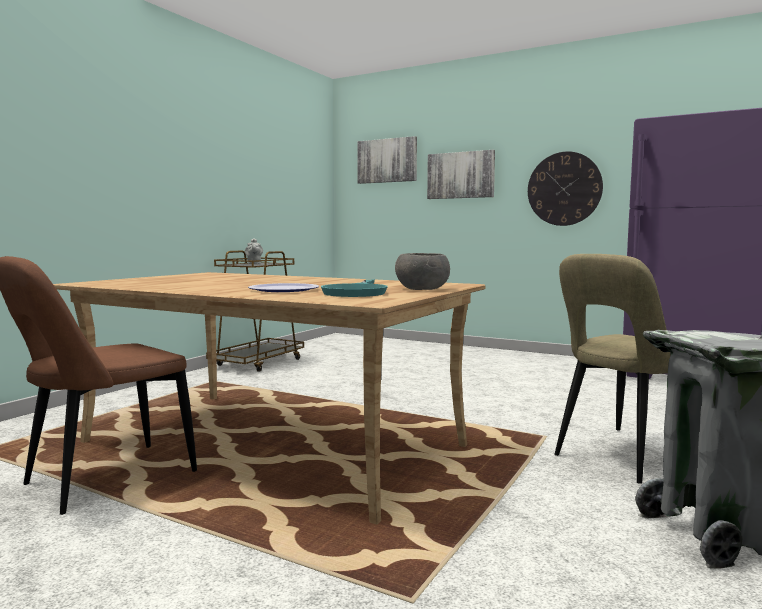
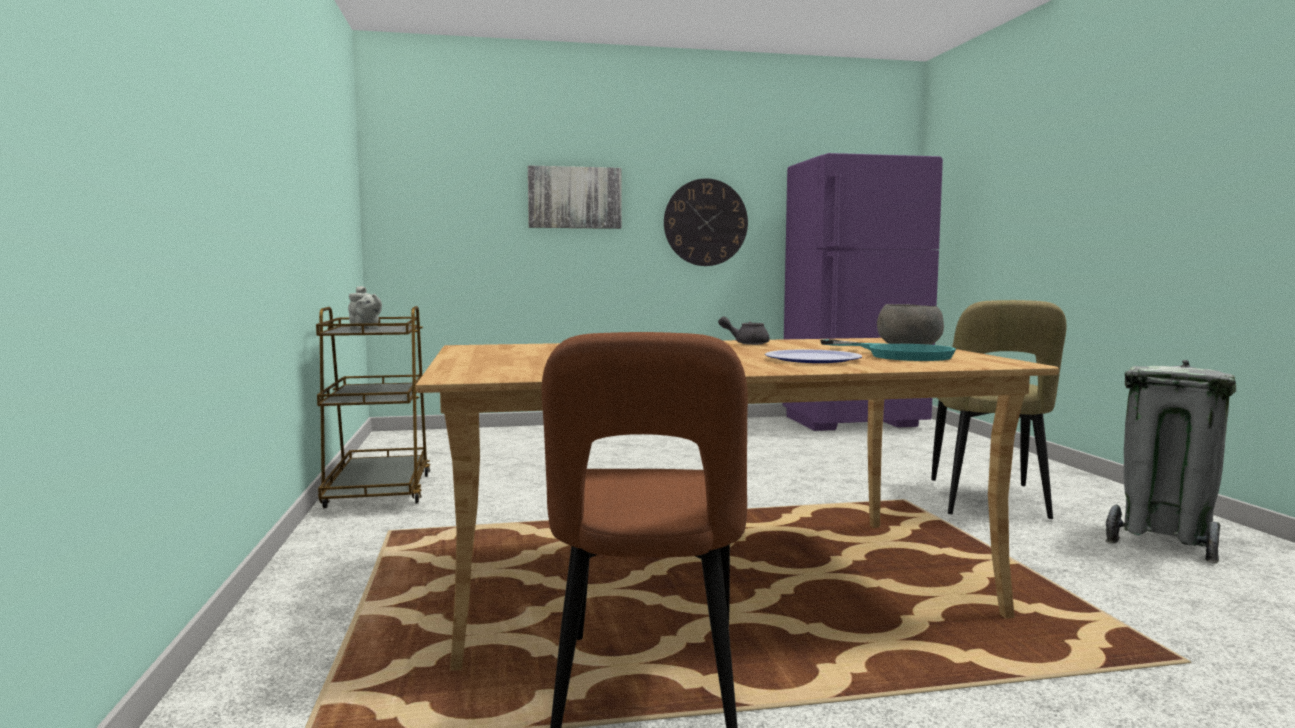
camera: 40 degrees left, 0 degrees up
(346, 280) = (746, 343): none -> grey teapot
(387, 160) = (459, 168): picture -> none

